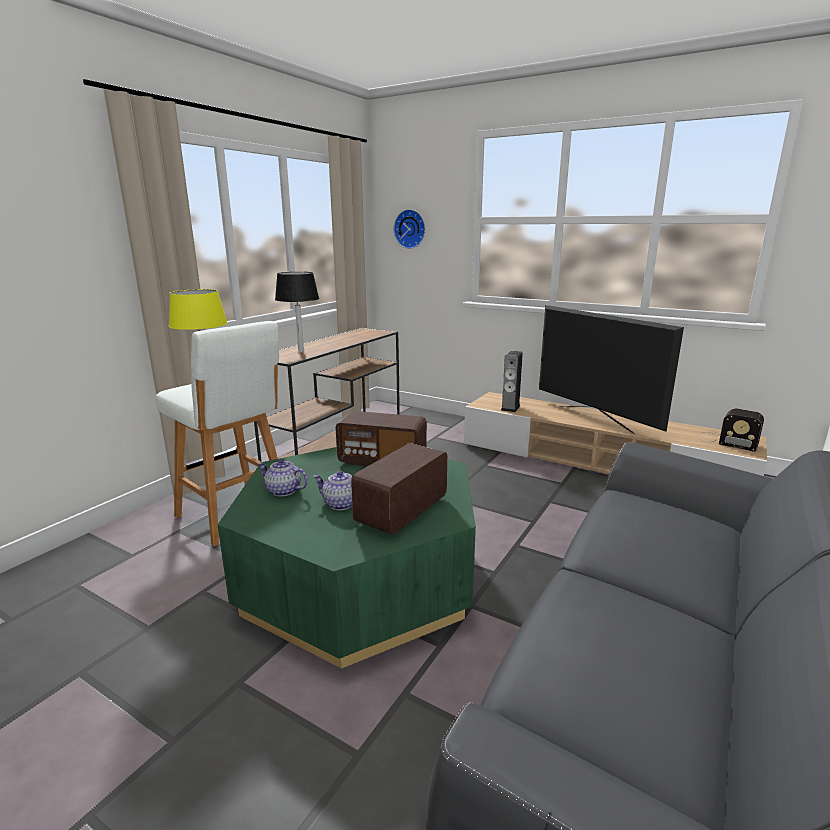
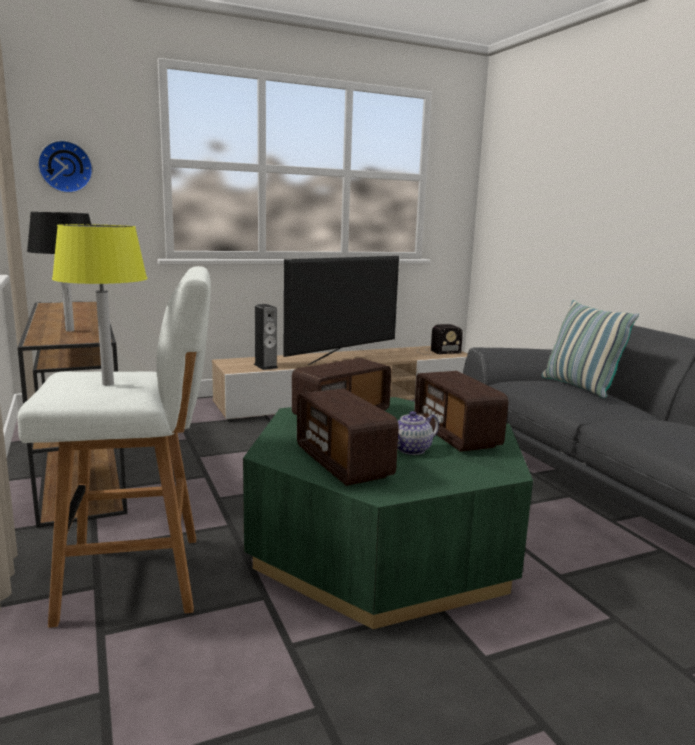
camera: 55 degrees left, 5 degrees down
(283, 491) = (343, 463): teapot -> radio
(594, 419) = (342, 358): television -> television turned 45 degrees counterclockwise
(678, 533) = (579, 387): none -> pillow

